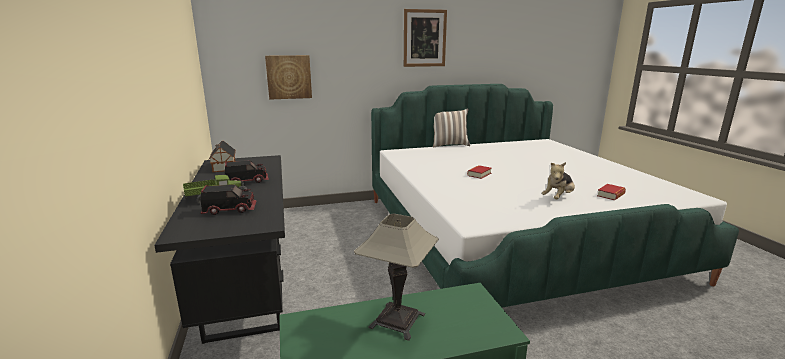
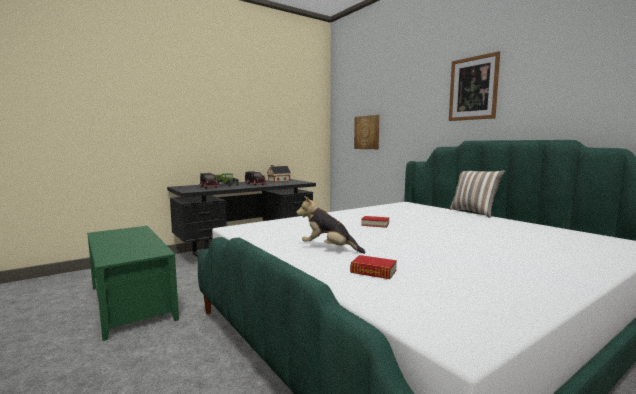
camera: 70 degrees right, 10 degrees down
(397, 321) = (132, 241): table lamp -> none

